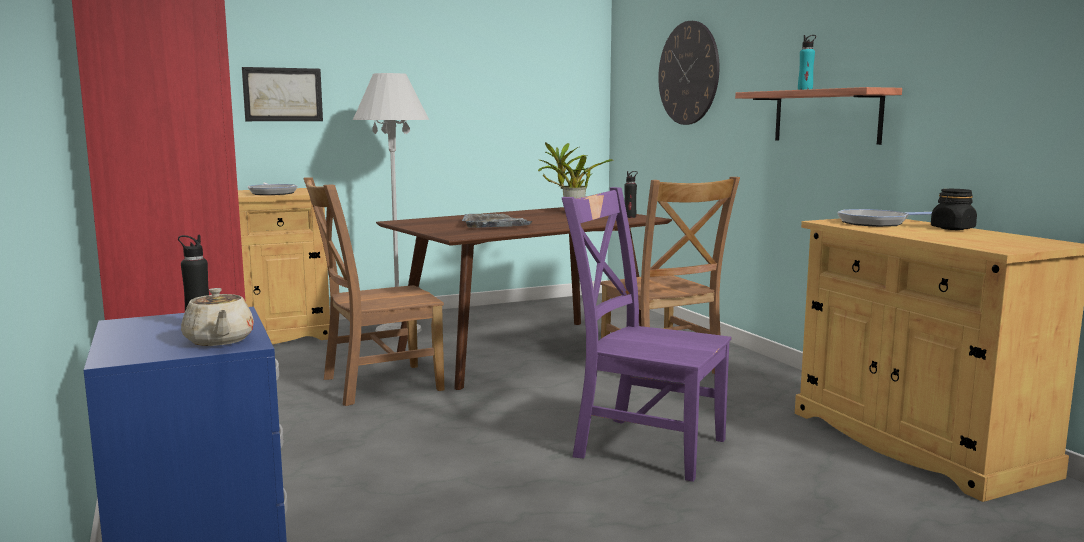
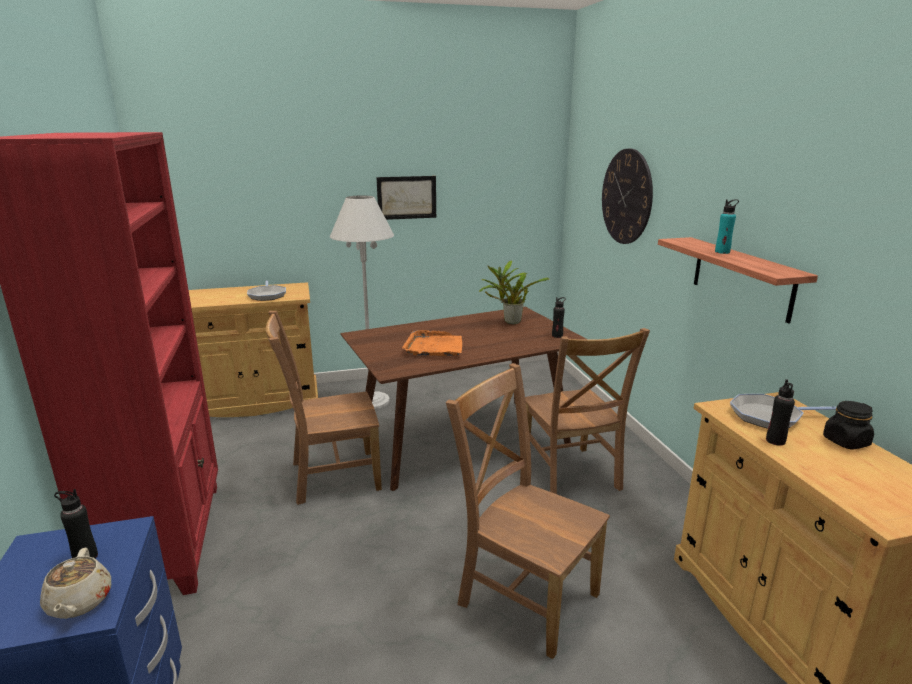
camera: 10 degrees right, 10 degrees up
(283, 94) = (279, 208): picture -> picture (406, 197)
(496, 224) = (434, 347): grey tray -> orange tray
(644, 446) = (524, 595): purple chair -> brown chair
(888, 230) = (775, 441): none -> black bottle

